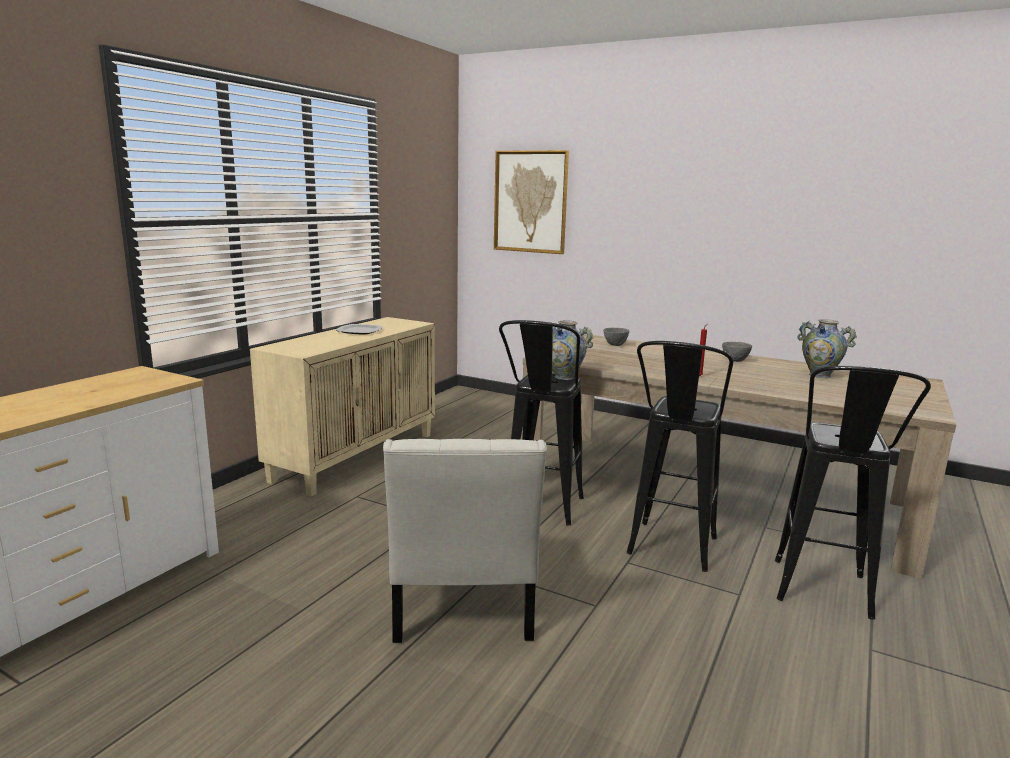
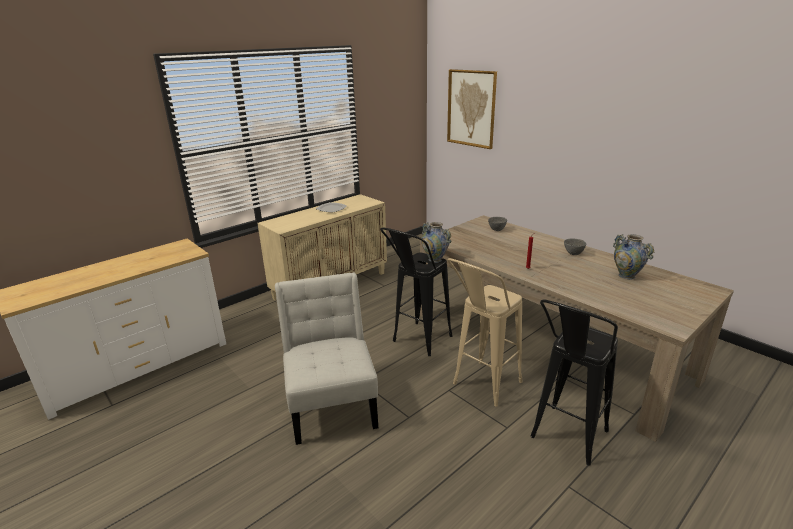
camera: 20 degrees right, 10 degrees up
(462, 607) = (332, 403): white chair -> white chair turned 150 degrees clockwise
(669, 553) = (481, 388): black stool -> beige stool

